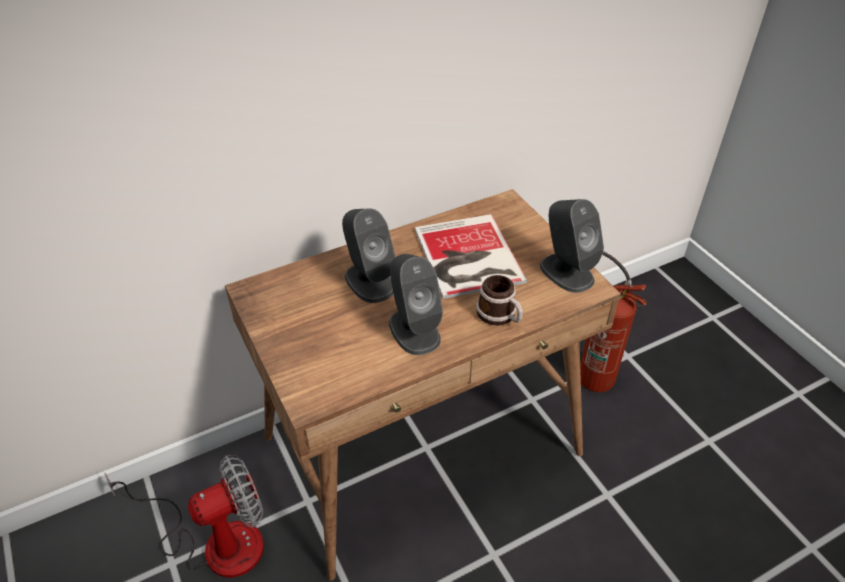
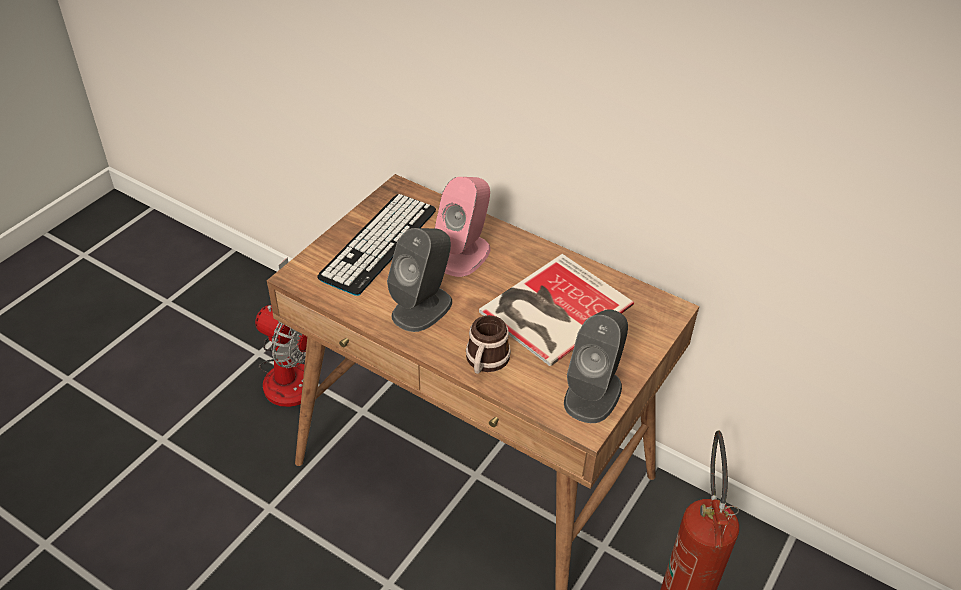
camera: 60 degrees right, 0 degrees up
(311, 329) = (379, 244): none -> keyboard
(369, 281) = (464, 255): grey speaker -> pink speaker

